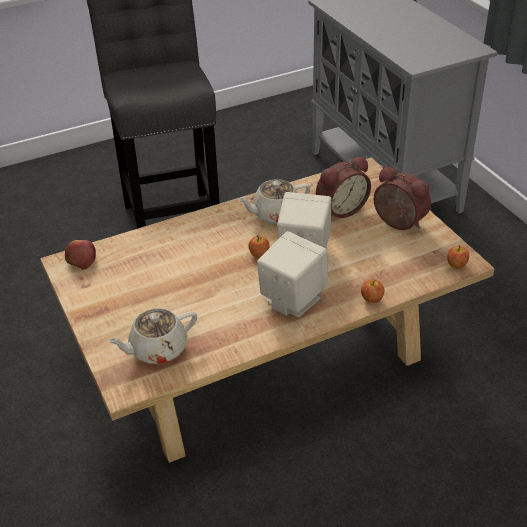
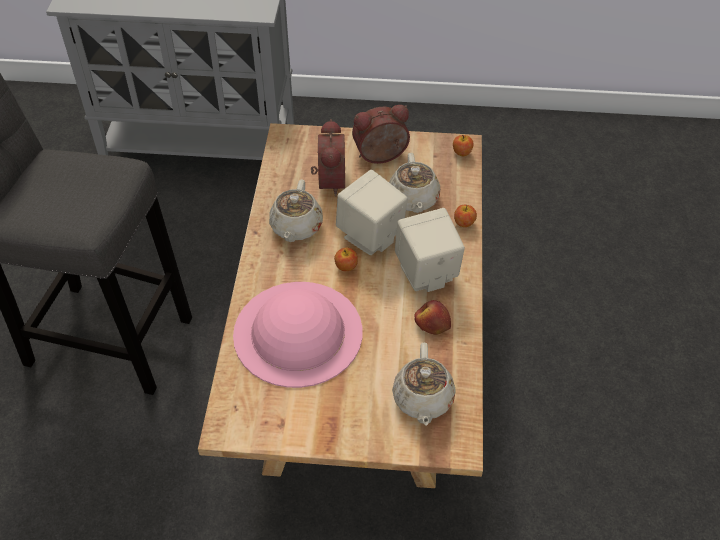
camera: 60 degrees left, 10 degrees up
(81, 259) = (234, 411): apple -> apple (432, 323)
(173, 258) = (298, 333): none -> pink hat
(368, 260) = (413, 199): none -> beige teapot

